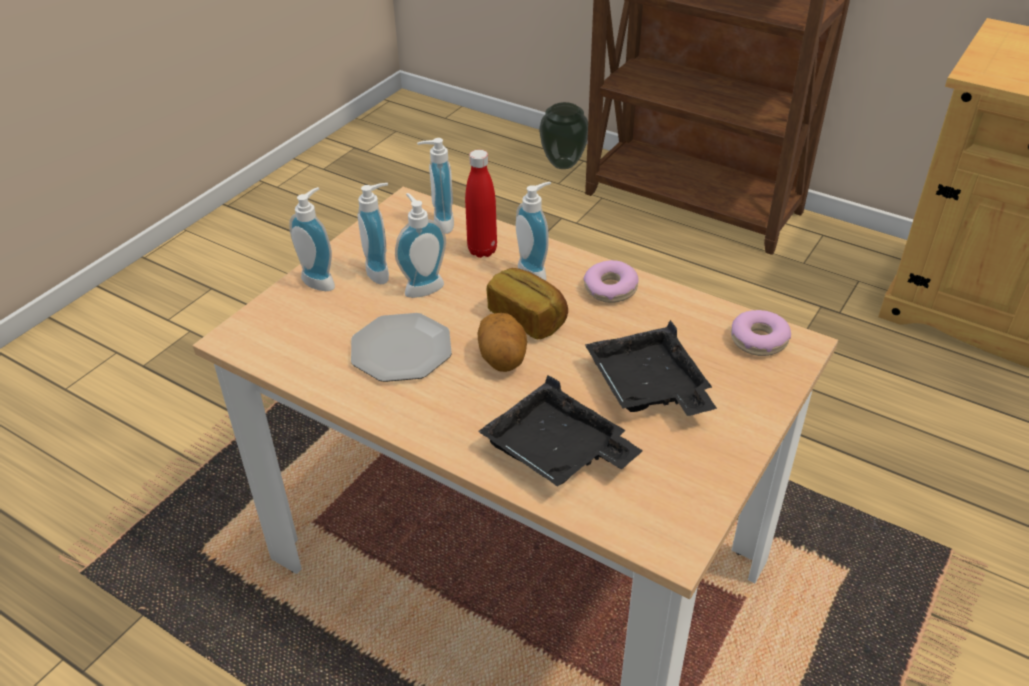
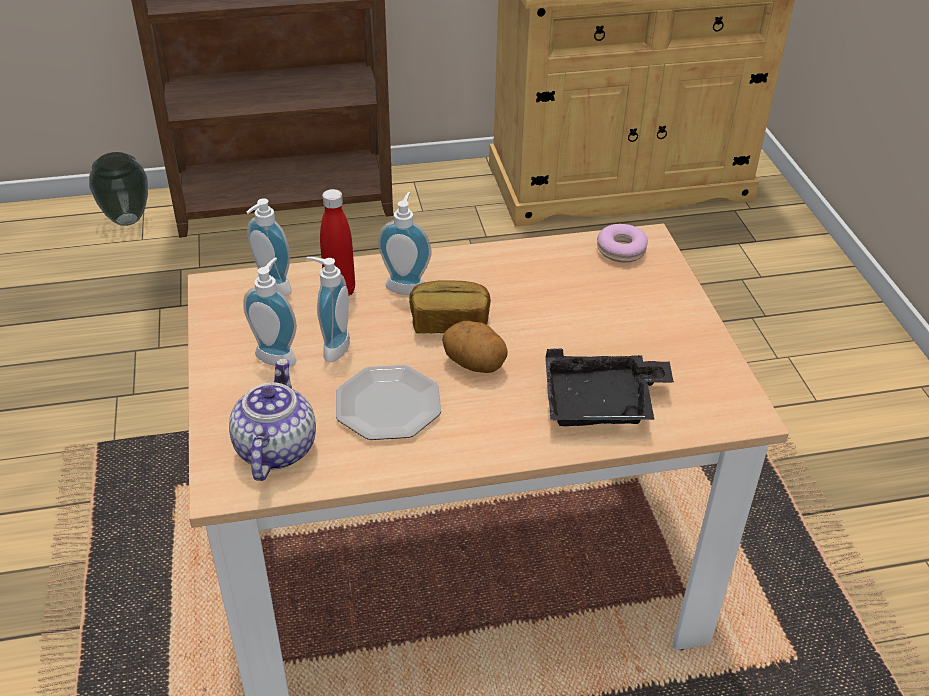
camera: 45 degrees left, 0 degrees up
(294, 333) = (274, 448): none -> teapot
(321, 280) = (232, 392): soap dispenser -> none
(610, 289) = (479, 268): donut -> none
(648, 387) = (598, 323): black tray -> none

